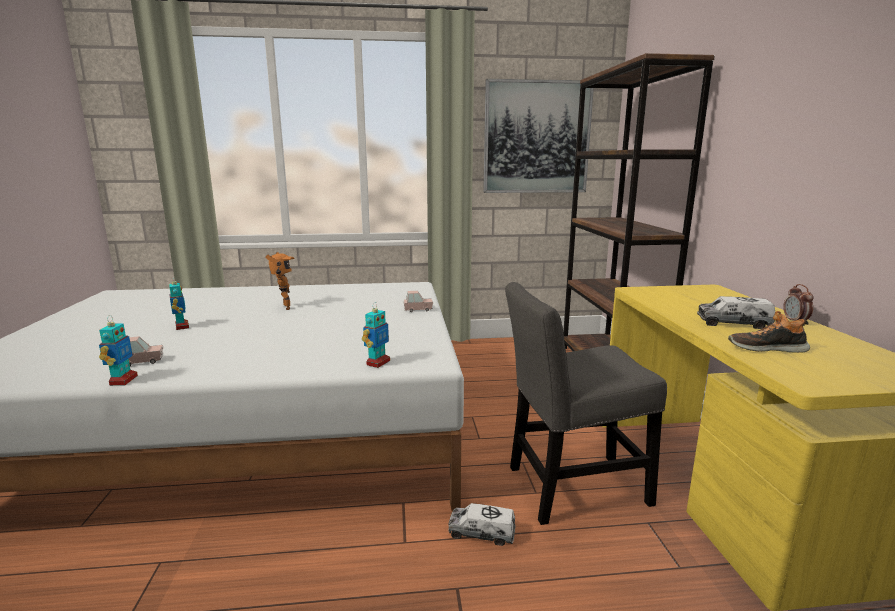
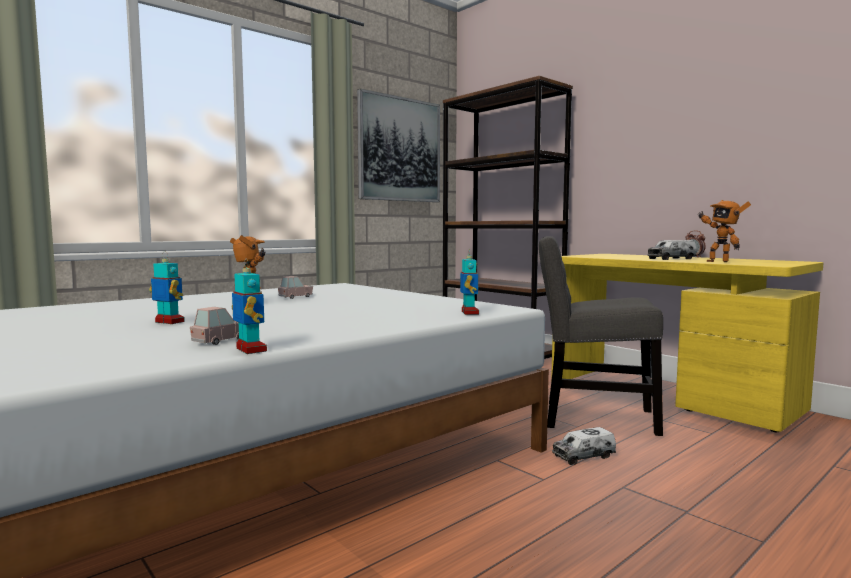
camera: 35 degrees left, 10 degrees down
(418, 309) = (396, 293): pink toy car -> pink toy car (296, 297)
(571, 487) = (592, 417): grey chair -> grey chair turned 60 degrees clockwise
(766, 348) = (718, 261): shoe -> toy robot

